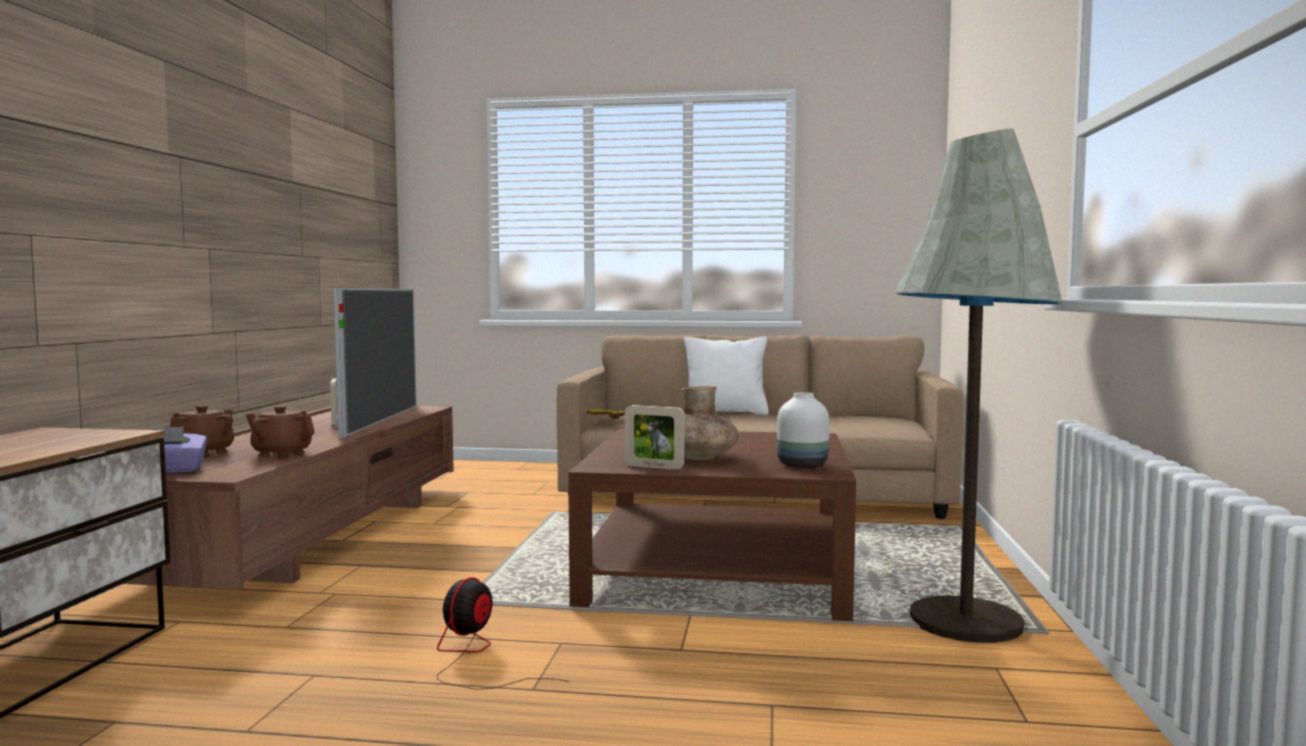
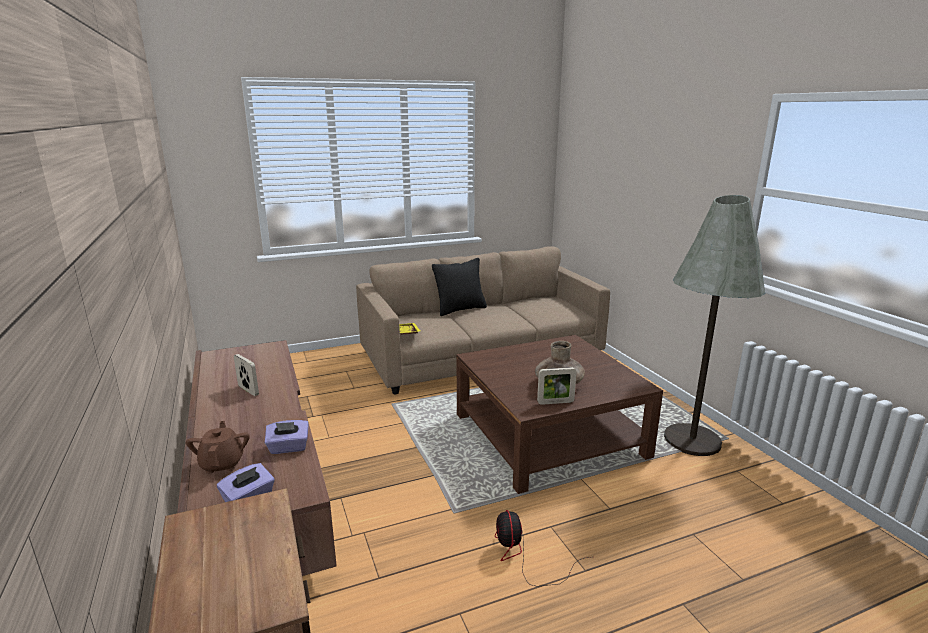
camera: 30 degrees left, 15 degrees up
(281, 454) = (288, 448): brown teapot -> purple tissue box
(383, 420) = (272, 373): television -> none
(726, 413) = (460, 309): white pillow -> black pillow
(802, 465) = (618, 379): white vase -> none

